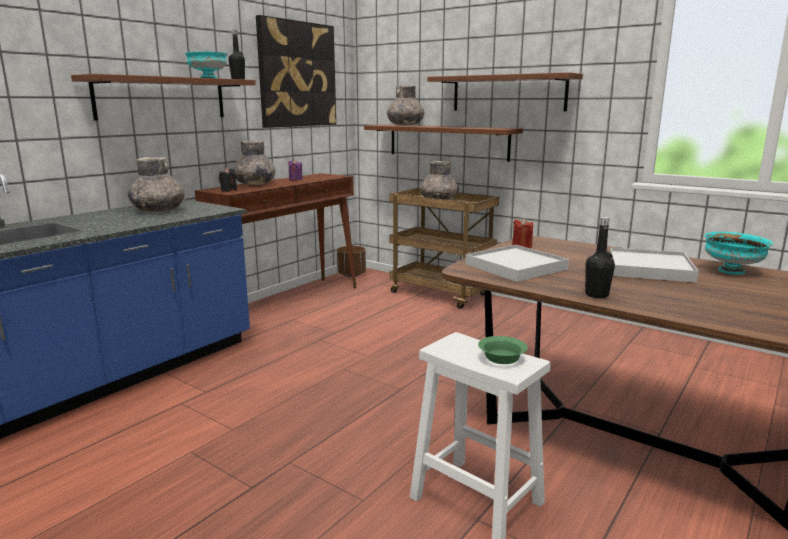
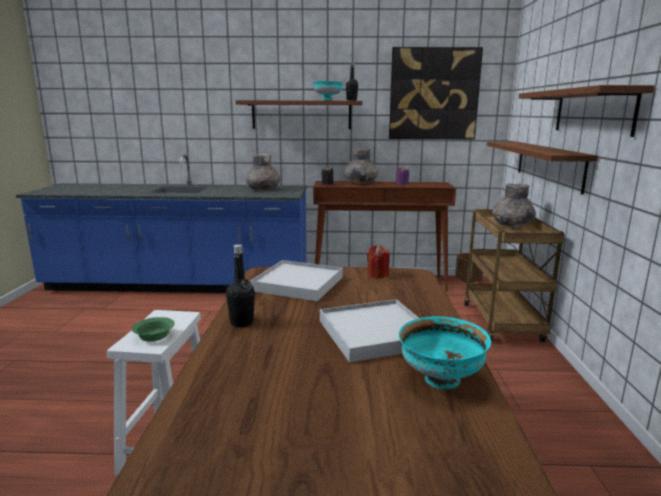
camera: 55 degrees right, 0 degrees up
(405, 125) = (516, 144): grey vase -> none

